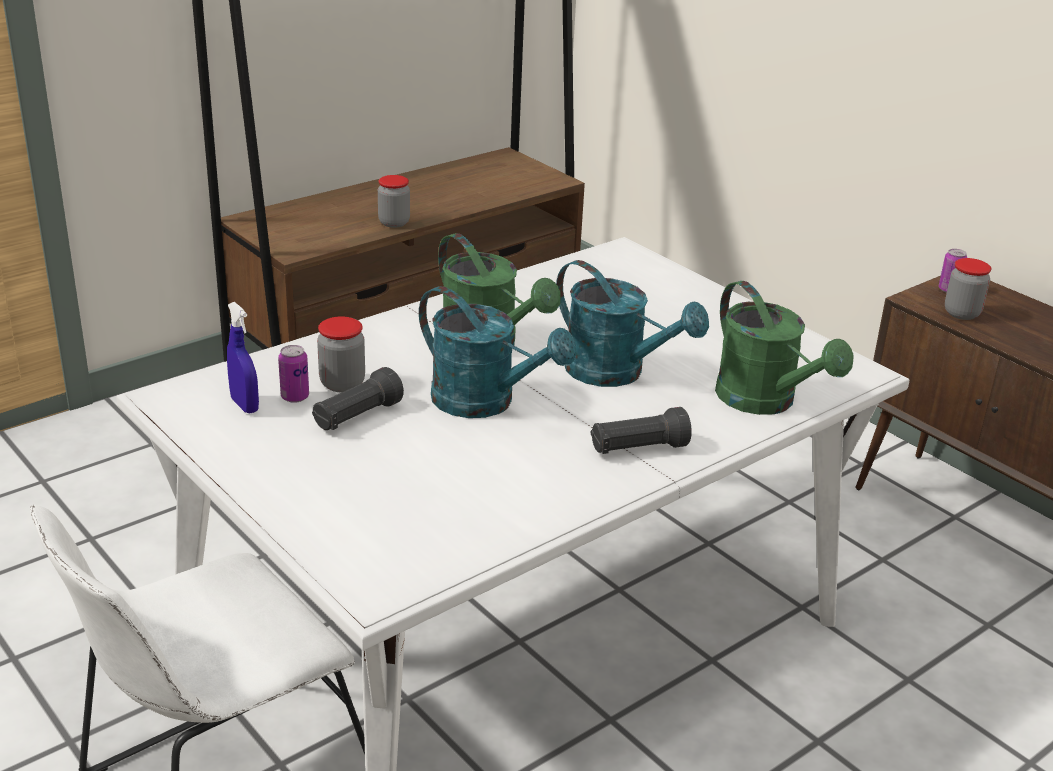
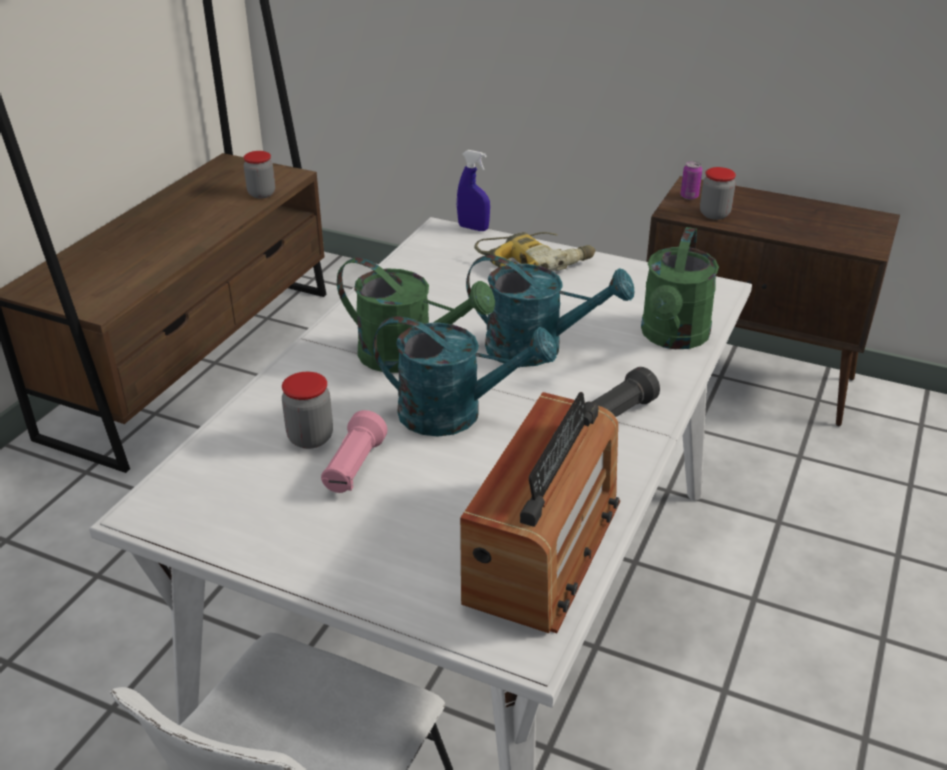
camera: 25 degrees left, 5 degrees up
(244, 405) = (235, 493): blue spray bottle -> blue spray bottle (473, 228)
(295, 397) = (277, 467): can -> none
(357, 417) = (353, 468): black flashlight -> pink flashlight
(394, 223) = (175, 253): jar -> jar (261, 194)
(461, 529) = (544, 549): none -> radio
(690, 300) = (535, 262): none -> power drill
(766, 402) = (673, 338): green watering can -> green watering can turned 75 degrees clockwise

